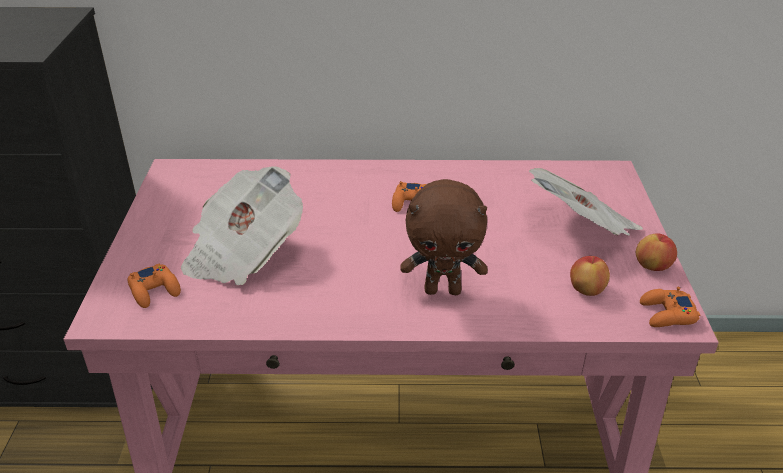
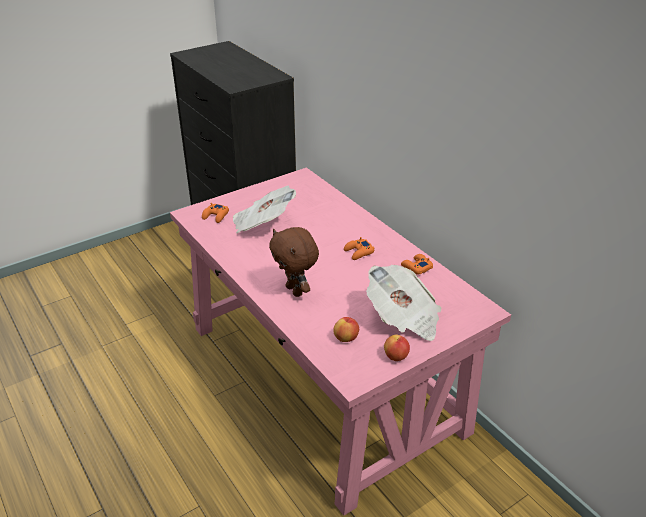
camera: 55 degrees right, 0 degrees up
(667, 314) = (354, 374): orange game controller -> orange game controller (416, 267)

